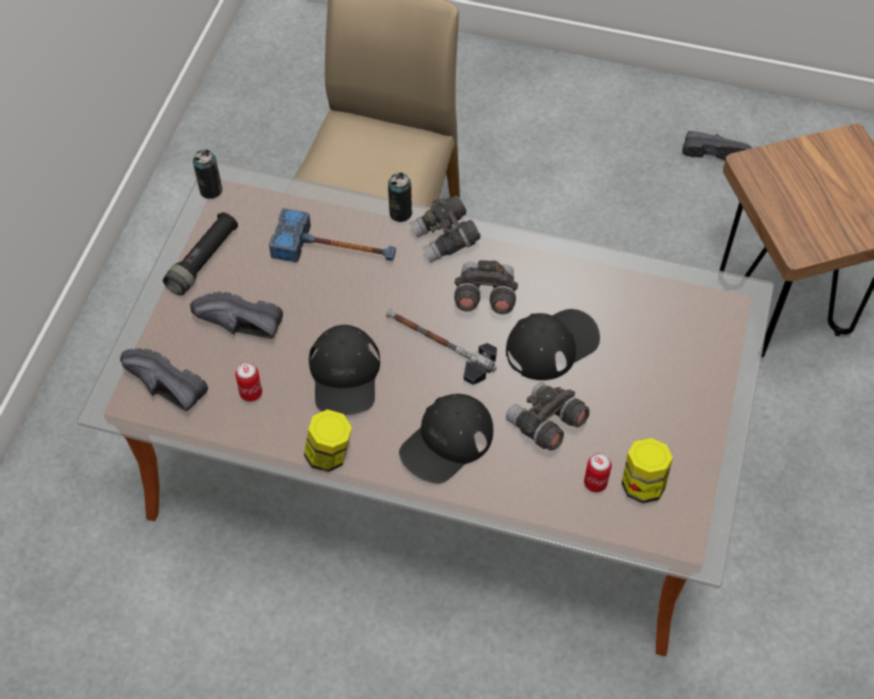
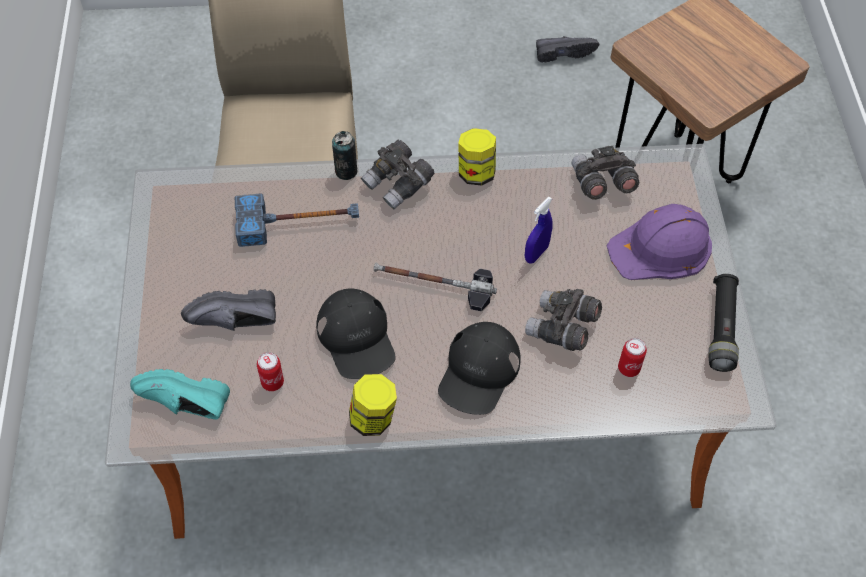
camera: 20 degrees left, 0 degrees up
(162, 390) = (183, 406): black shoe -> turquoise shoe
(203, 261) = (172, 268): black flashlight -> black flashlight (721, 328)
(211, 190) = (152, 198): can -> none
(484, 297) = (457, 227): grey binoculars -> grey binoculars (601, 183)
(552, 345) = (536, 253): black cap -> blue spray bottle
(643, 484) = (670, 356): jar -> jar (476, 173)
(681, 375) = (661, 248): none -> purple hard hat

